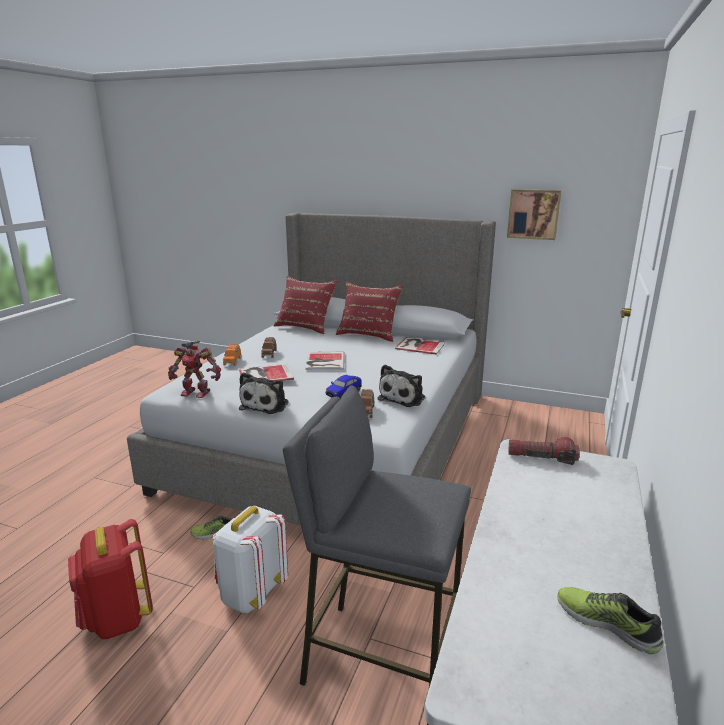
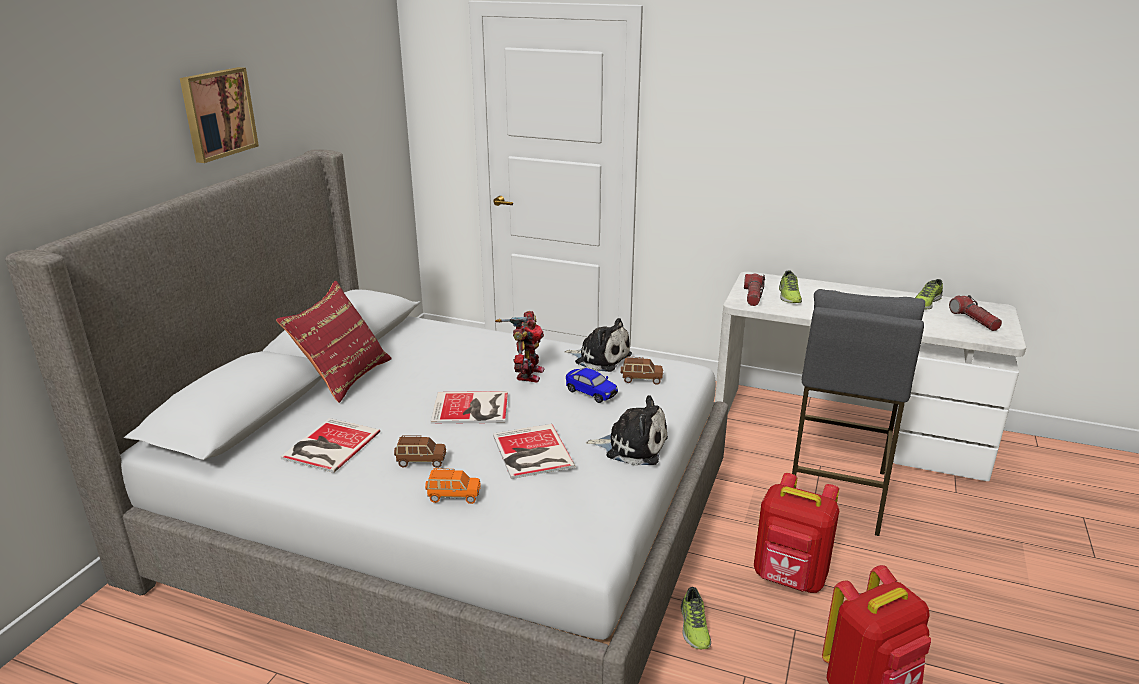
camera: 90 degrees left, 5 degrees up
(196, 392) = (595, 513): toy robot -> toy robot (527, 374)
(251, 594) = (789, 579): white backpack -> red backpack
(306, 326) = (264, 436): red pillow -> none
(419, 346) = (418, 342): book -> book (328, 446)
(533, 214) = (338, 127): picture -> picture (217, 113)
(546, 672) = (973, 320): none -> flashlight
(557, 483) = (788, 296): none -> shoe

